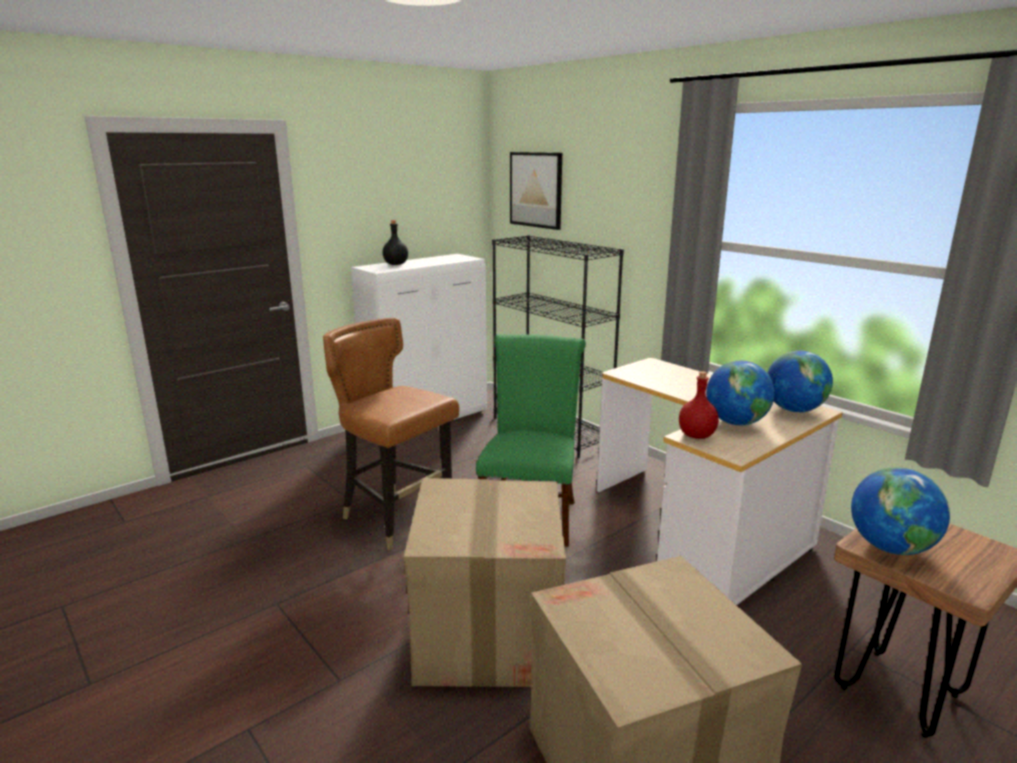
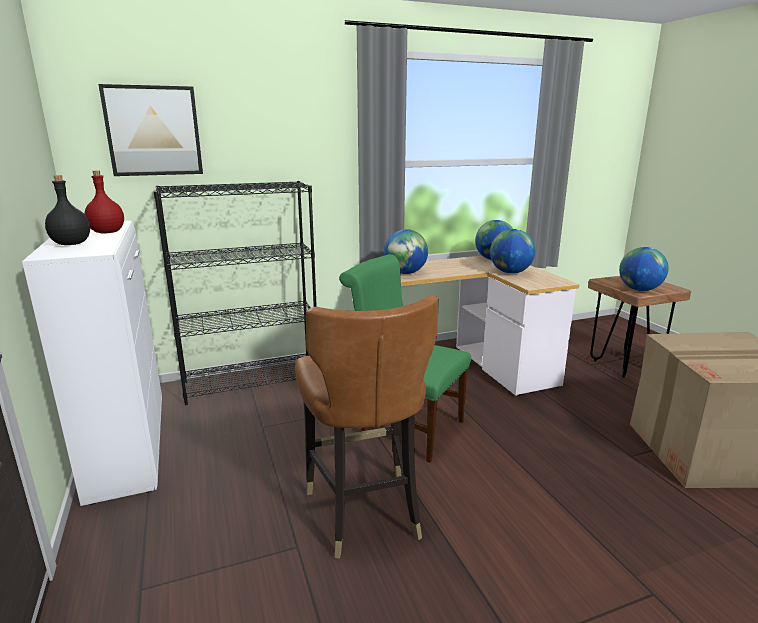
camera: 70 degrees left, 0 degrees up
(397, 518) = (364, 511): brown chair -> brown chair turned 75 degrees counterclockwise
(489, 633) = (578, 485): cardboard box -> none
(652, 376) = (405, 273): none -> globe
(696, 435) = (529, 283): red bottle -> red bottle (106, 232)

